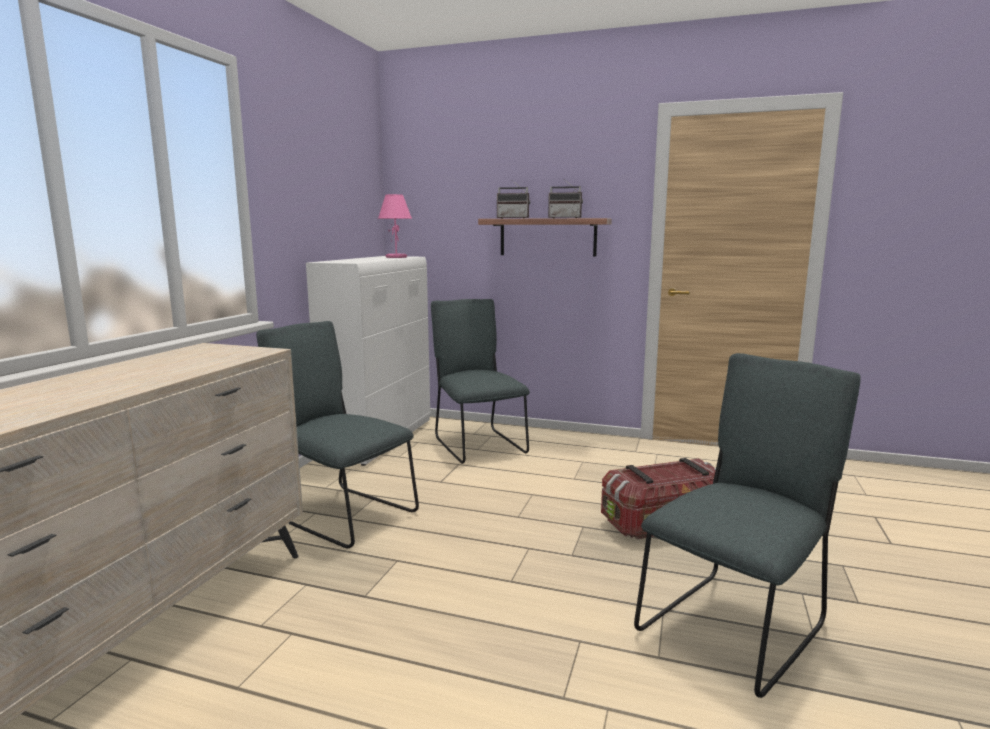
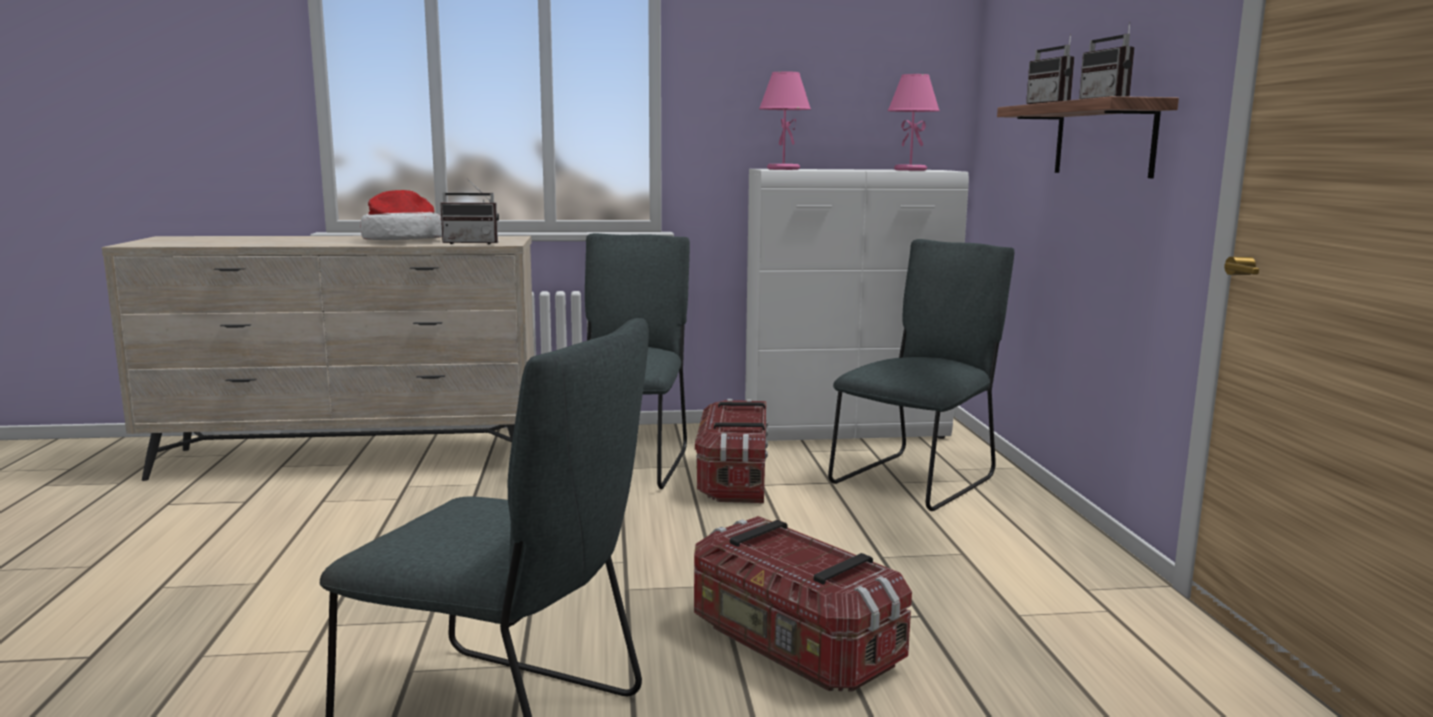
camera: 65 degrees right, 0 degrees up
(152, 371) = (402, 240): none -> hat
(238, 356) = (472, 243): none -> radio
(350, 261) = (782, 169): none -> pink table lamp
(421, 487) = (734, 479): none -> storage box

